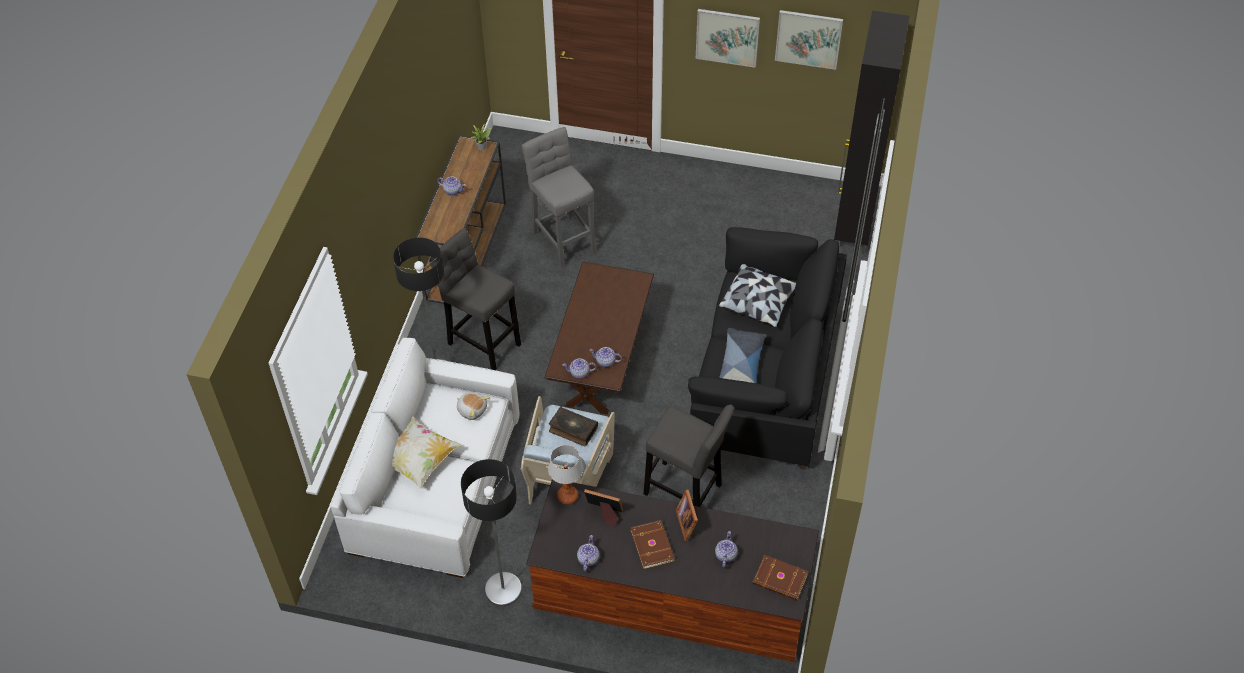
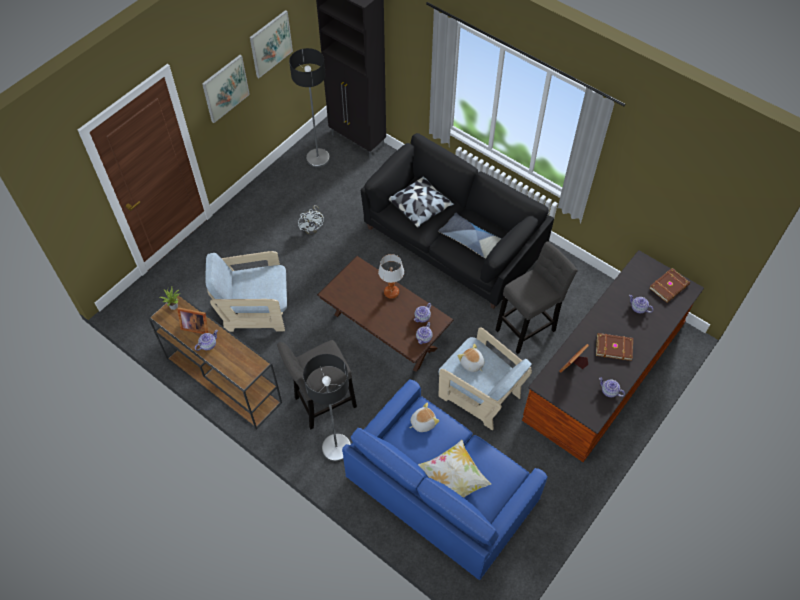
camera: 65 degrees left, 5 degrees up
(434, 482) = (440, 489): white sofa -> blue sofa
(503, 589) = (559, 476): floor lamp -> floor lamp (318, 158)
(562, 239) = (255, 310): grey stool -> beige armchair
(567, 496) = (549, 383): table lamp -> table lamp (391, 292)
(573, 430) = (471, 363): book -> plush toy
(688, 522) = (603, 318): picture frame -> picture frame (195, 326)
(701, 240) = (313, 226): none -> white fan

